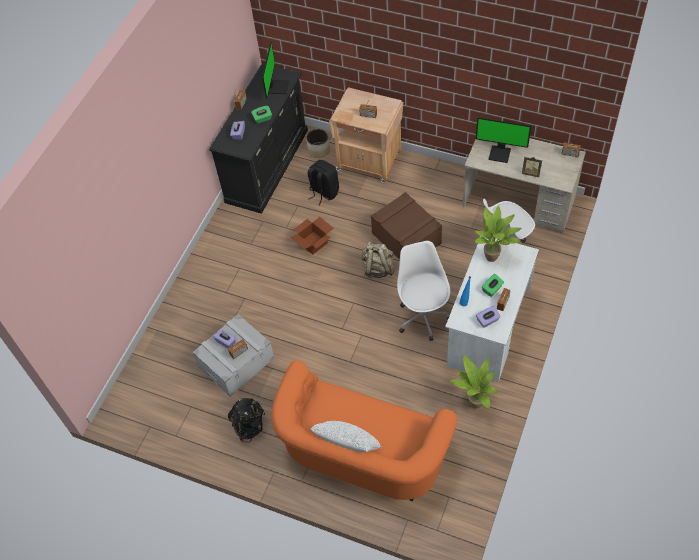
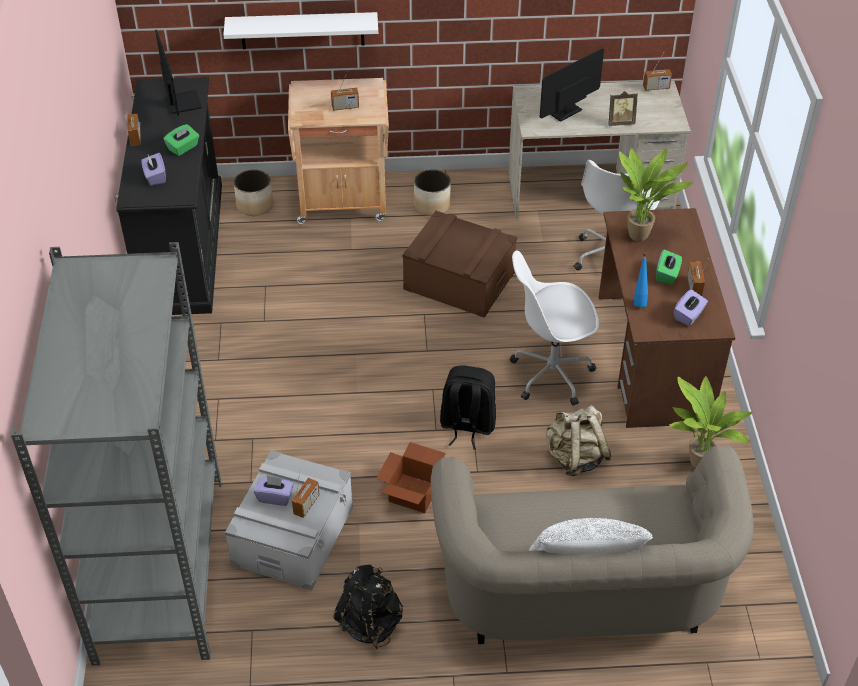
camera: 30 degrees left, 10 degrees down
(165, 355) = (160, 567): none -> grey bookcase
(314, 243) = (321, 328): cardboard box -> cardboard box (415, 492)
(323, 192) = (295, 257): black backpack -> black backpack (467, 426)
(356, 61) = (302, 30): none -> white shelf
(364, 453) = (580, 593): orange sofa -> beige sofa
(377, 268) = (441, 332): beige backpack -> beige backpack (575, 457)
(418, 181) = (432, 205): none -> planter
(422, 317) = (549, 375): white office chair -> white office chair turned 60 degrees counterclockwise
(489, 328) = (652, 358): white desk -> brown desk
(500, 153) = (562, 110): monitor -> monitor turned 150 degrees clockwise

